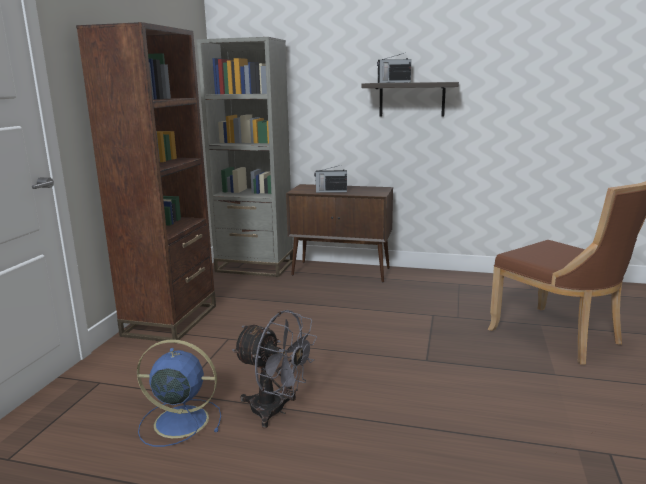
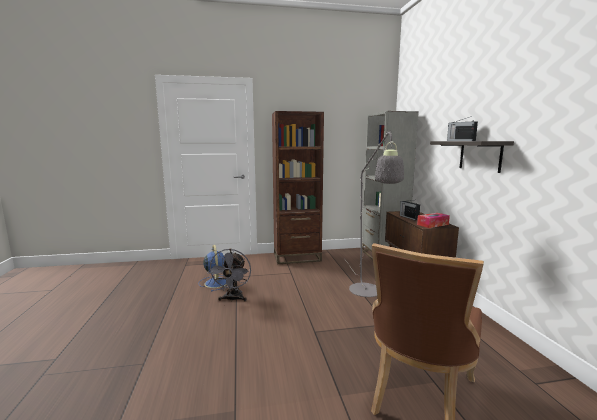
camera: 65 degrees right, 5 degrees down
(354, 304) = (368, 293): none -> grey floor lamp
(373, 191) = (432, 224): none -> tissue box

